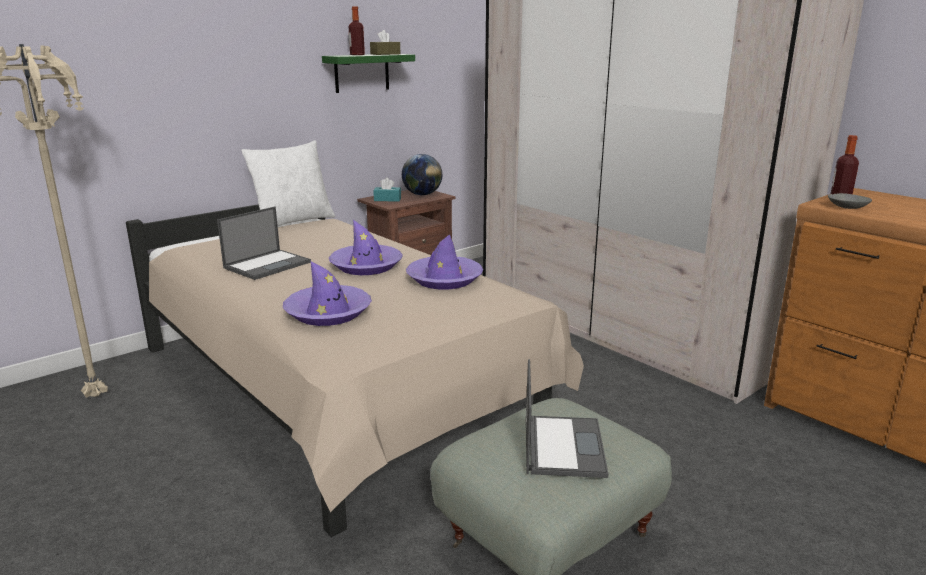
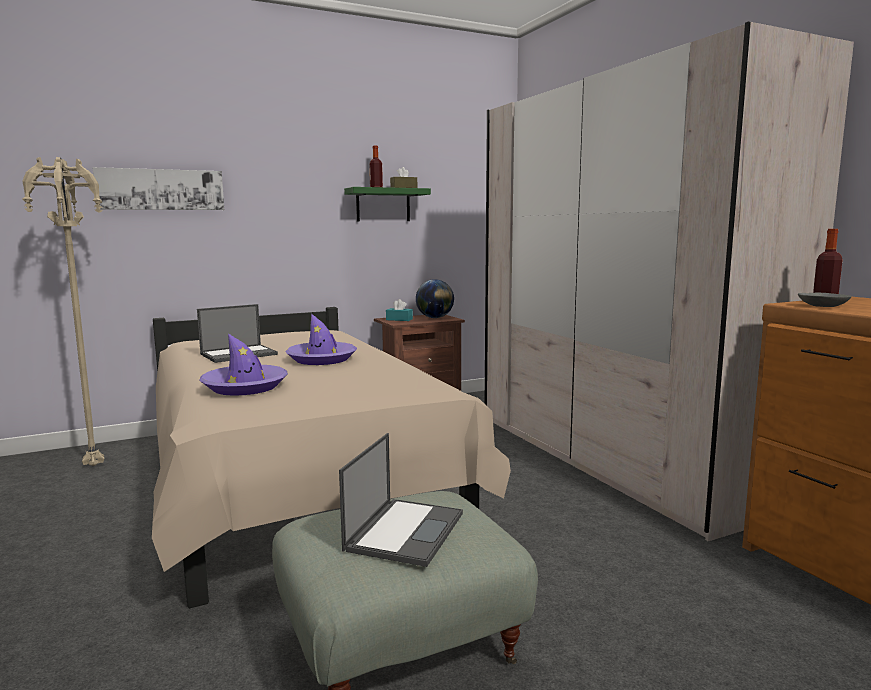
camera: 15 degrees right, 10 degrees down
(120, 68) = (161, 189): none -> picture
(293, 221) = (300, 330): white pillow -> none
(444, 279) = (381, 371): purple hat -> none

